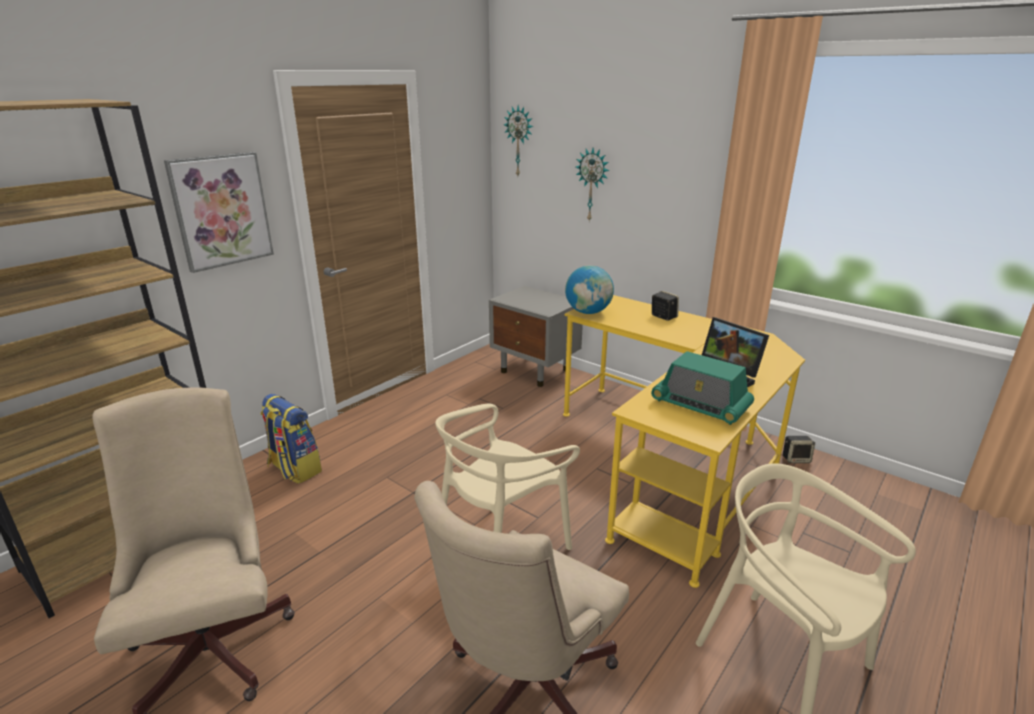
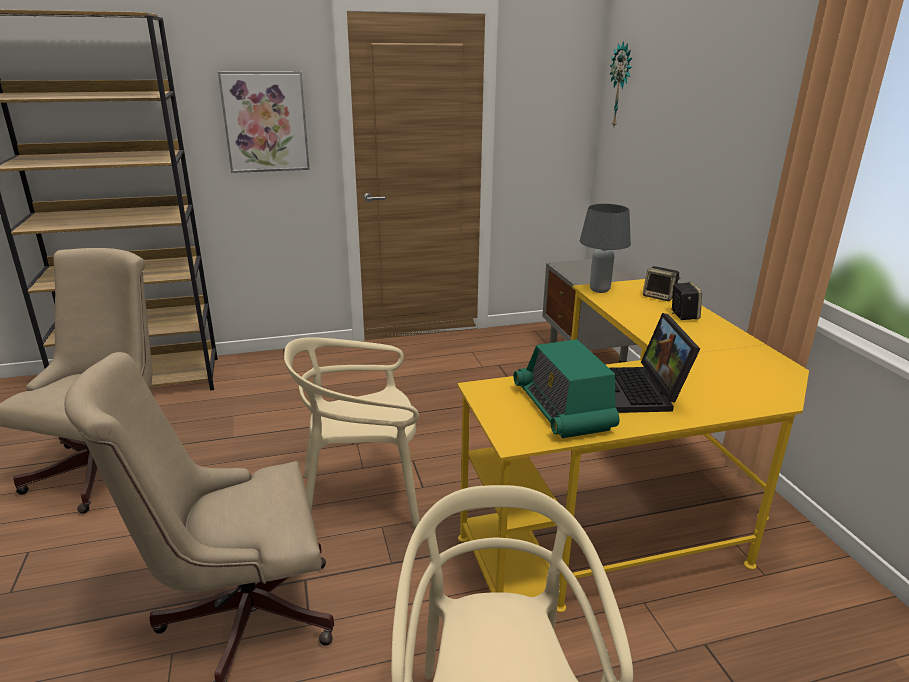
camera: 35 degrees right, 0 degrees up
(294, 469) = (286, 370): backpack -> none
(588, 312) = (600, 290): globe -> grey table lamp
(592, 185) = (674, 141): wall clock -> none
(796, 459) = (810, 563): speaker -> speaker (659, 297)

